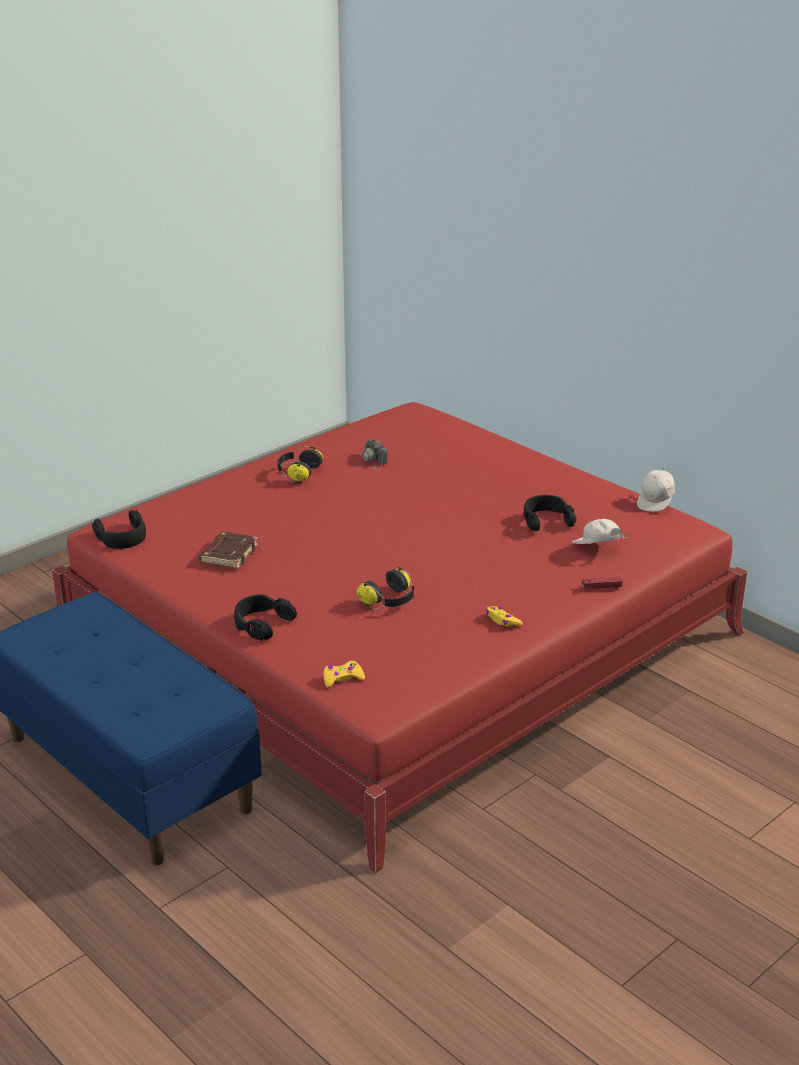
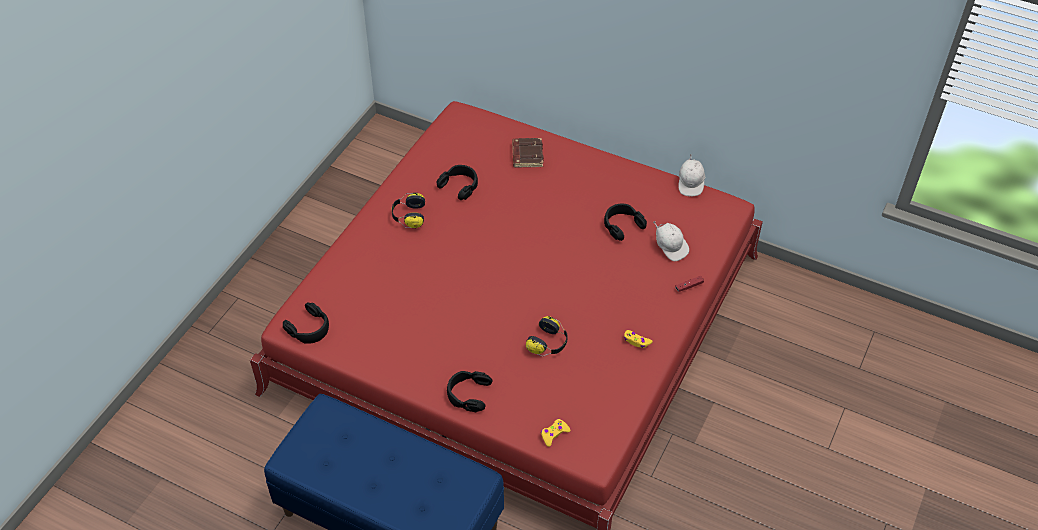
camera: 20 degrees left, 20 degrees up
(228, 554) = (403, 325): brown book -> brown book (527, 155)
(373, 460) = (459, 185): camera -> black headphones
(597, 548) = (670, 247): white cap -> white cap turned 150 degrees counterclockwise

